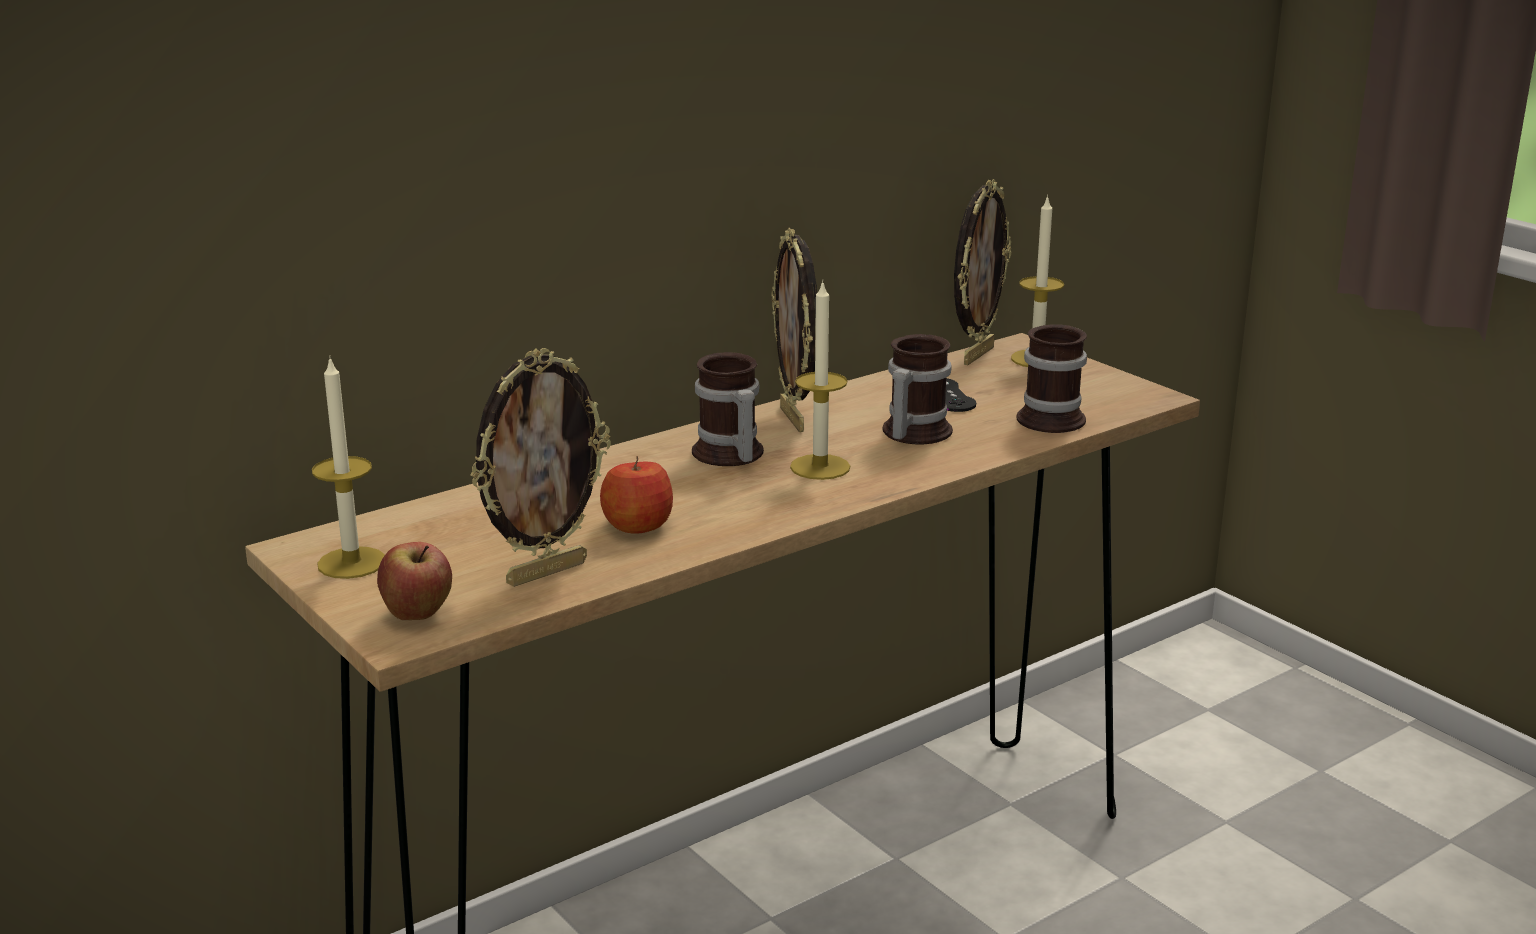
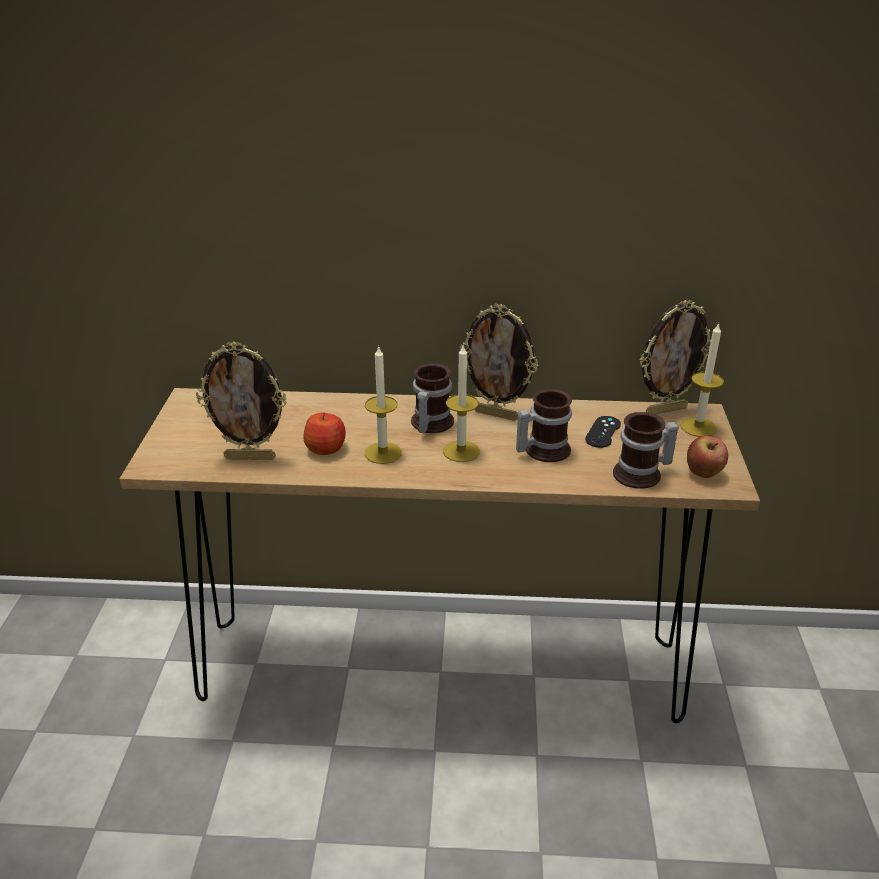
camera: 40 degrees right, 10 degrees up
(352, 563) = (193, 415): candle -> candle (383, 453)
(418, 615) = (173, 456): apple -> apple (703, 474)
(795, 419) = (496, 414): picture frame -> picture frame turned 90 degrees counterclockwise

